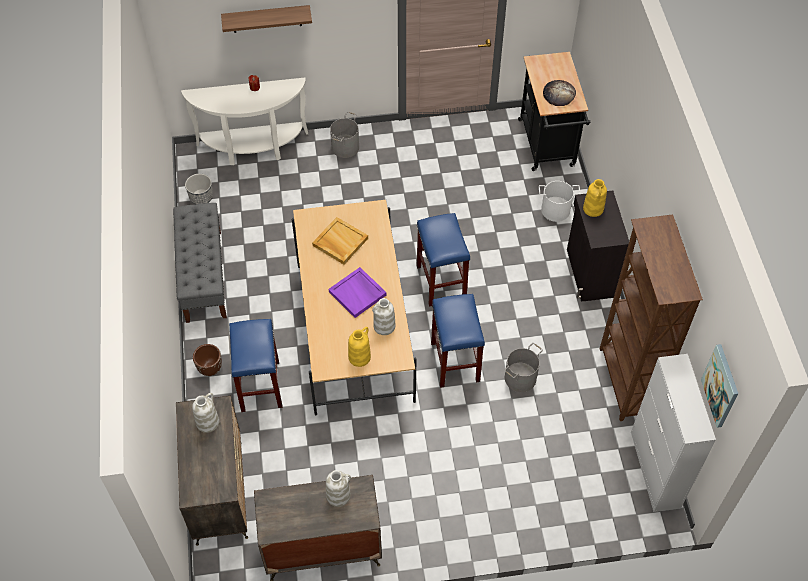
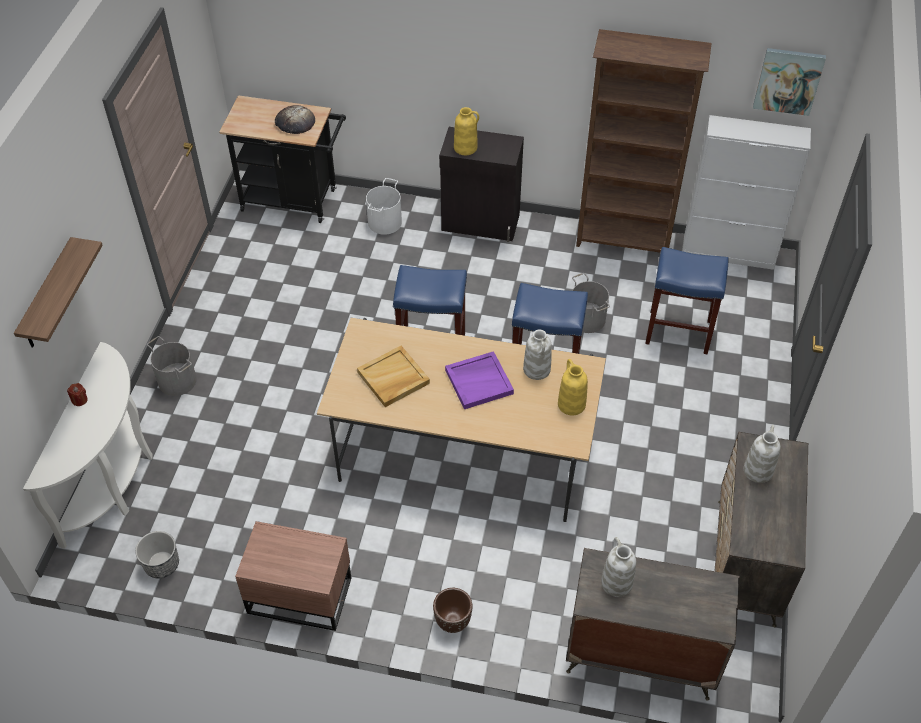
camera: 70 degrees left, 5 degrees down
(204, 275) = (298, 593): grey bench -> brown nightstand
(260, 385) = (501, 570): blue stool -> blue stool (677, 332)

